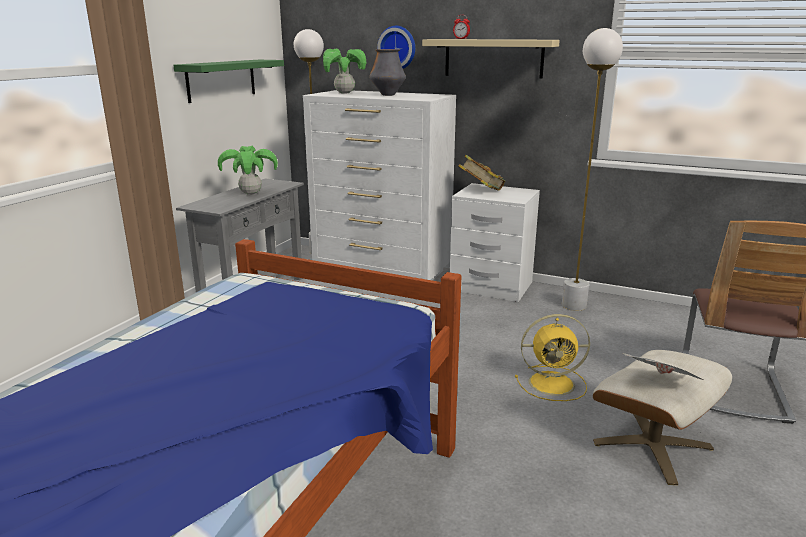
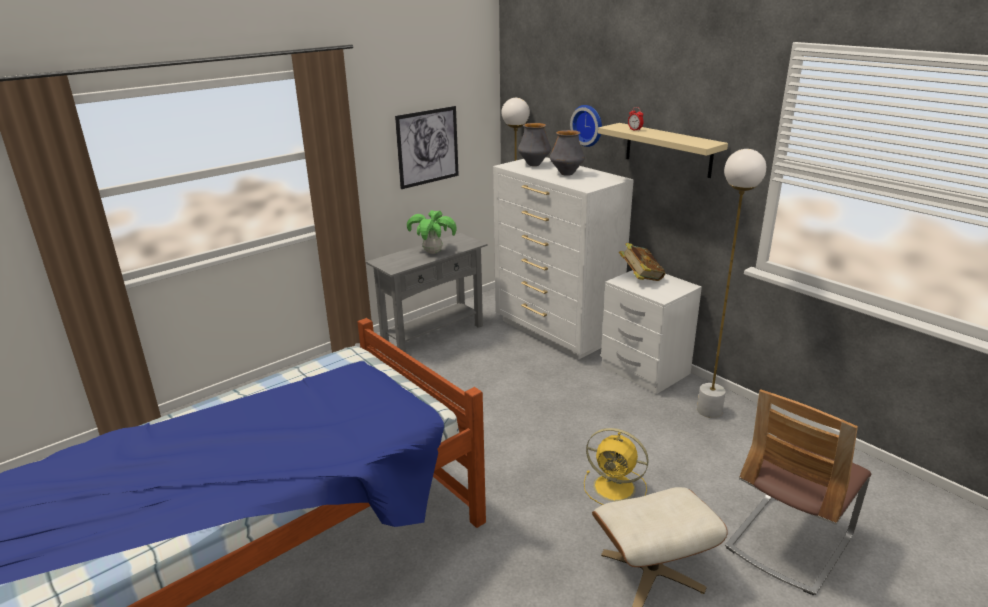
camera: 25 degrees right, 5 degrees up
(221, 80) = (428, 147): green shelf -> picture
(344, 93) = (534, 164): potted plant -> vase
(661, 385) = (640, 523): newspaper -> none

